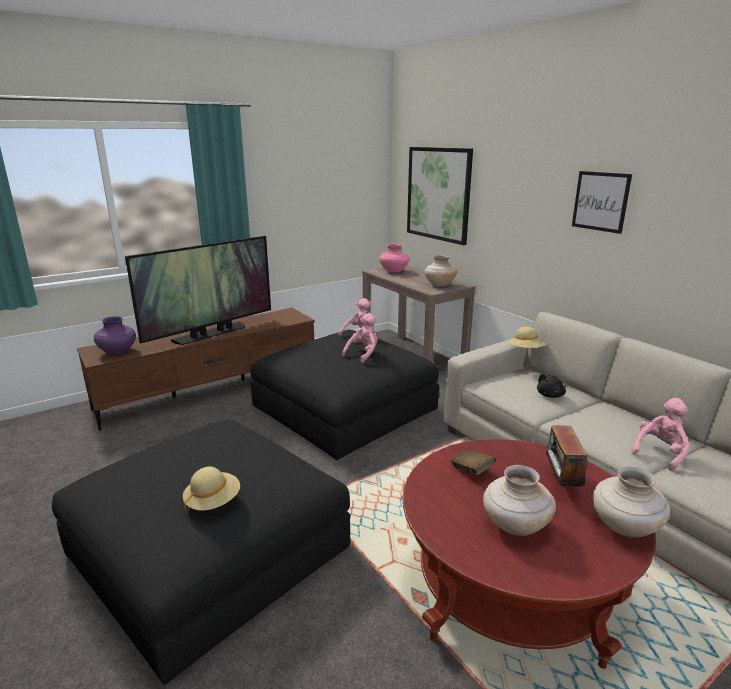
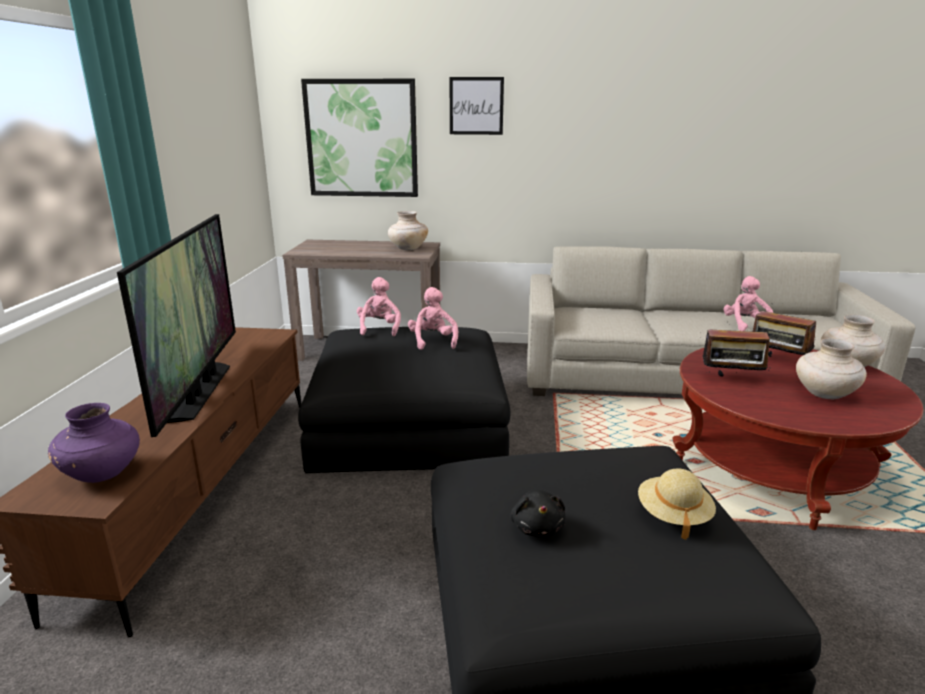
camera: 50 degrees left, 0 degrees up
(394, 271) = (322, 247): pink vase -> none
(471, 470) = (731, 379): brown book -> radio
(525, 350) = (566, 287): beige hat -> none
(550, 395) = (622, 318): black plush toy -> black plush toy (537, 527)
(600, 201) = (591, 127): picture -> picture (476, 106)

